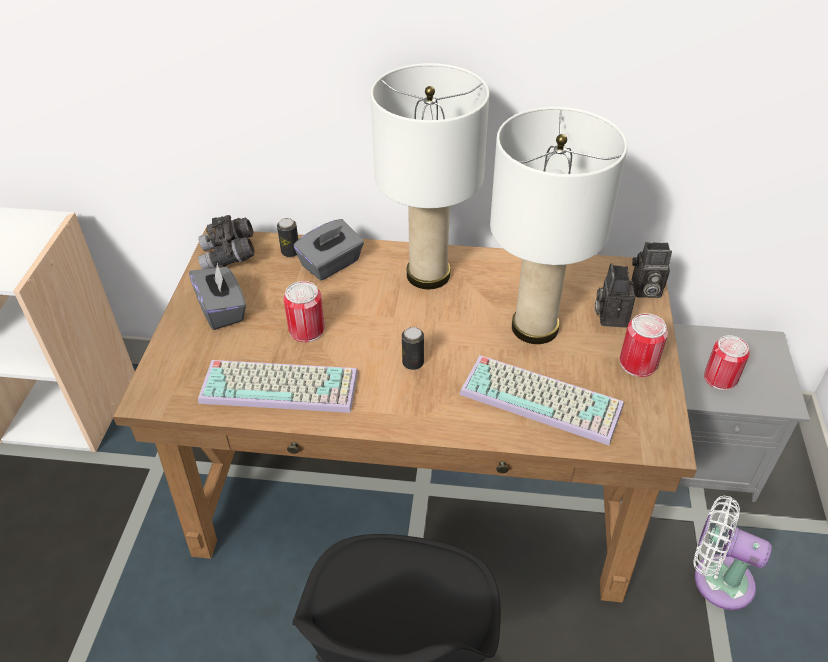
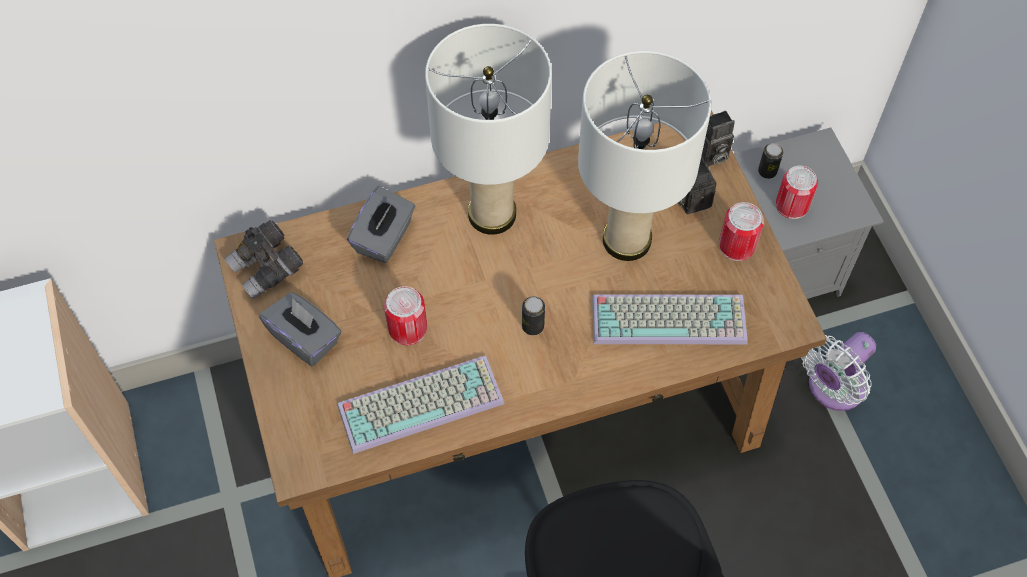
camera: 25 degrees left, 15 degrees up
(290, 252) = (330, 238): can -> can (767, 171)
(717, 579) = (832, 389): white fan -> white fan turned 45 degrees counterclockwise

